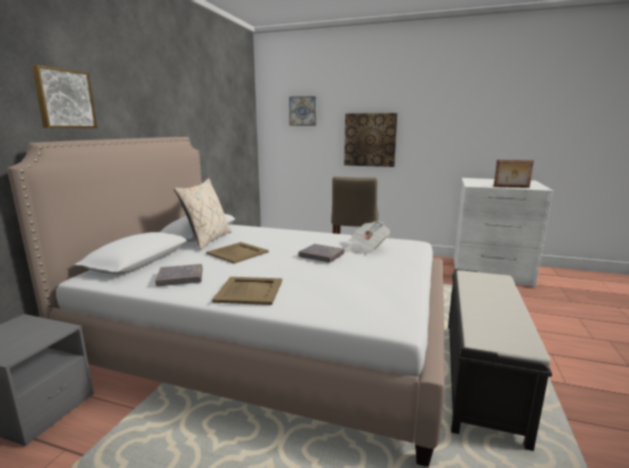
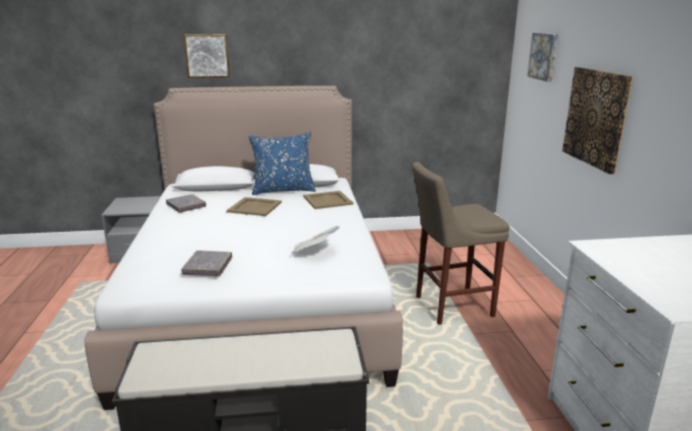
camera: 65 degrees right, 5 degrees up
(207, 240) = (283, 190): beige pillow -> blue pillow
(248, 291) = (168, 229): beige tray -> beige tray (327, 200)
(321, 256) = (269, 236): grey book -> grey book (207, 267)
(511, 187) = (631, 277): picture frame -> none

